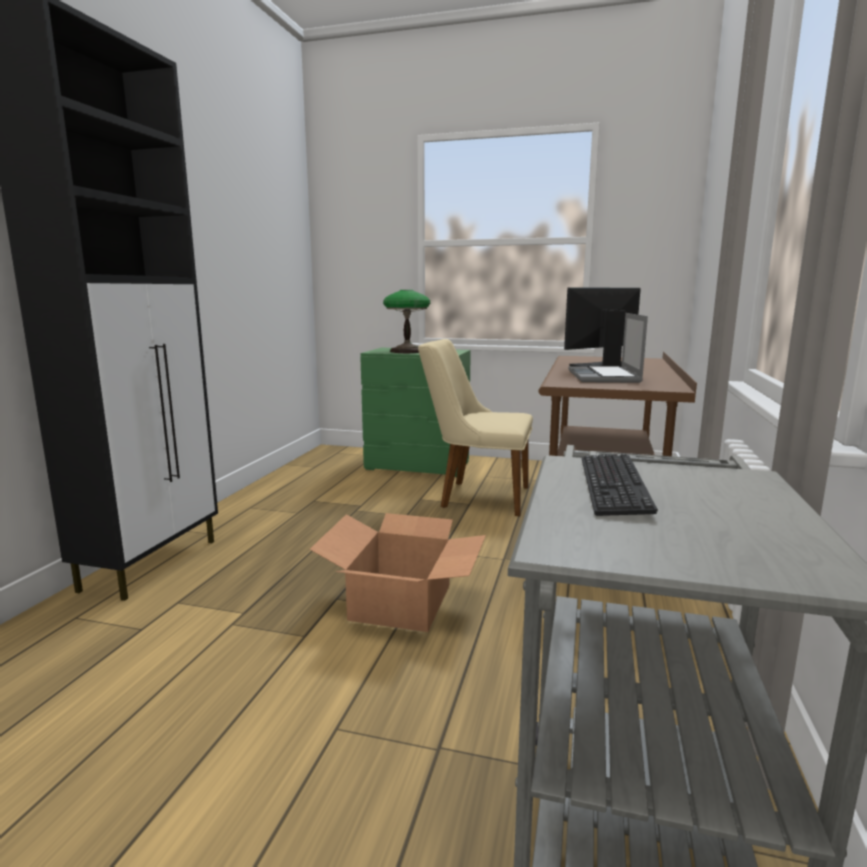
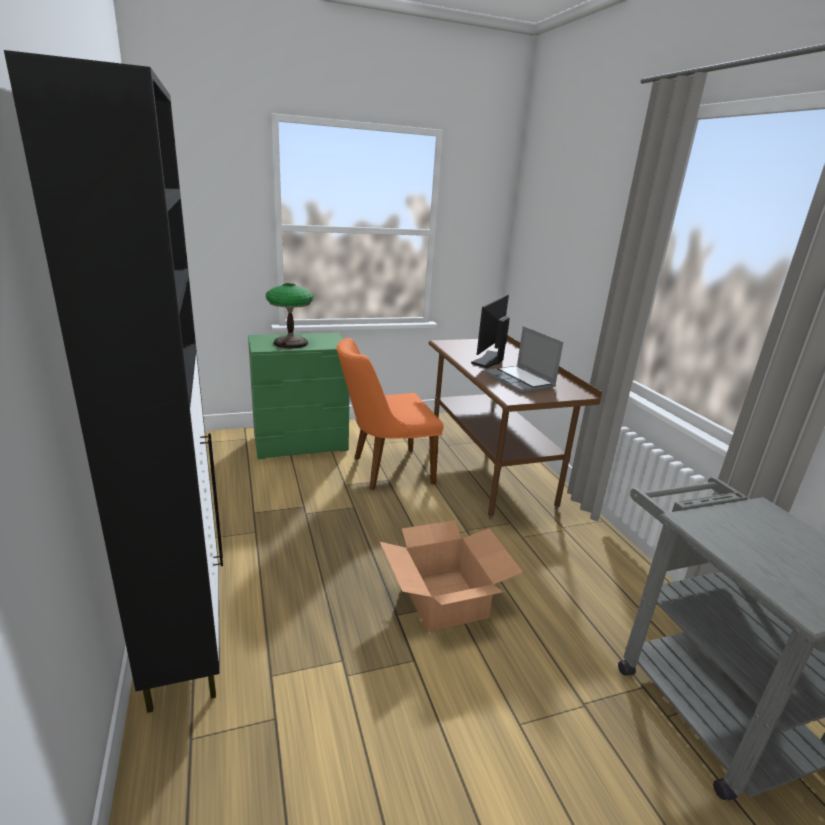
camera: 35 degrees left, 10 degrees up
(476, 496) = (384, 470): beige chair -> orange chair
(613, 486) = (740, 540): keyboard -> none

